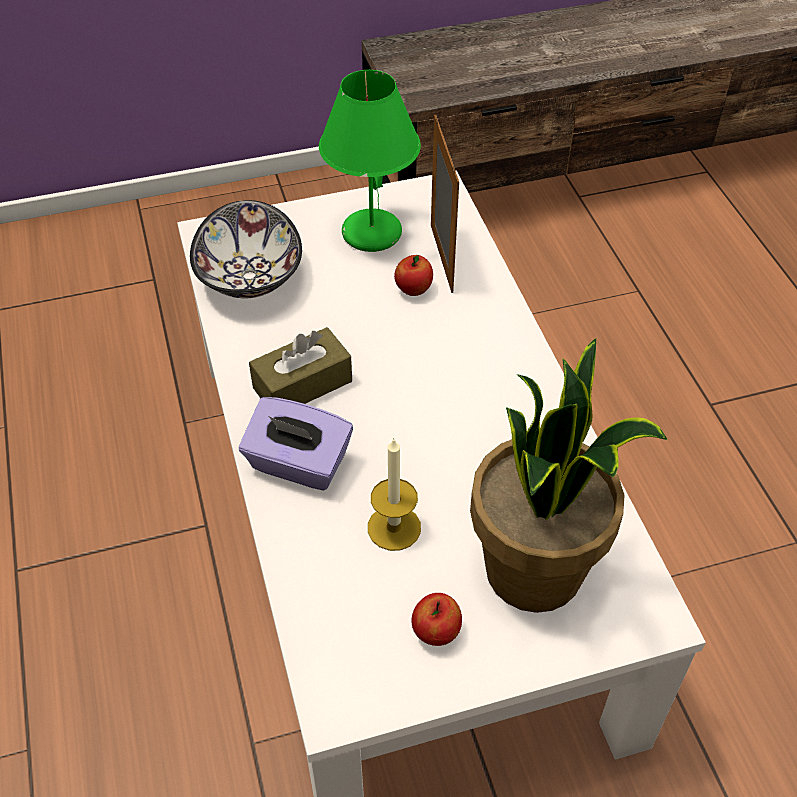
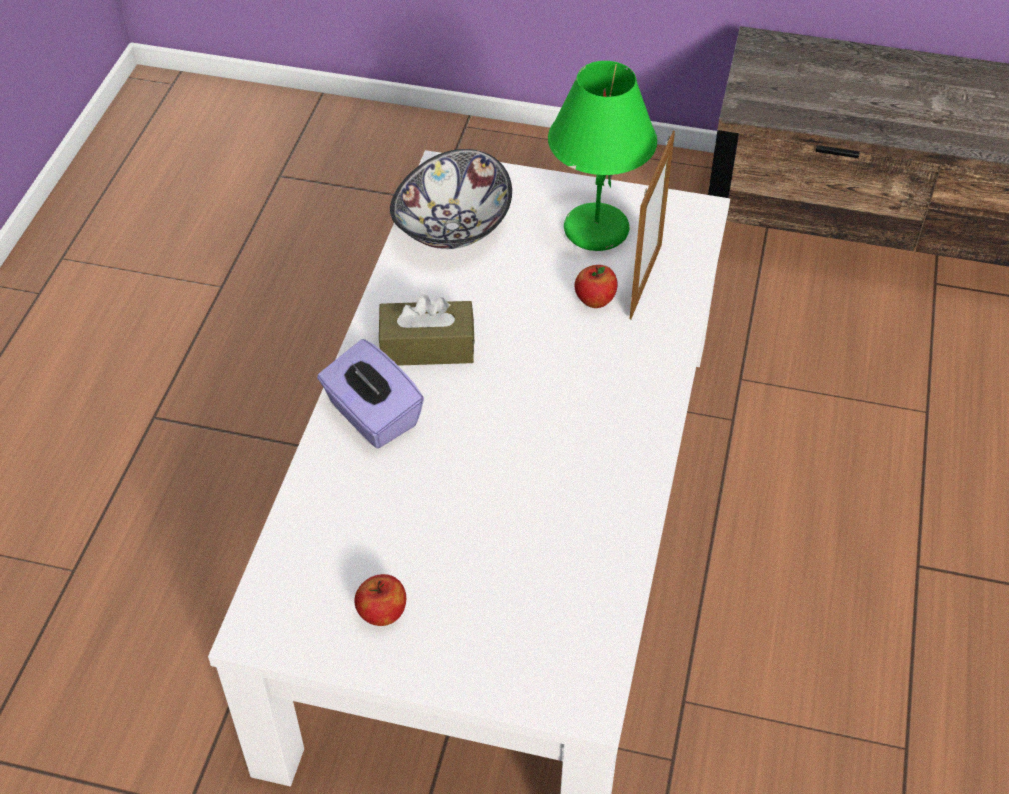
camera: 30 degrees right, 0 degrees up
(394, 527) = (413, 509): candle -> none
(536, 571) = (509, 607): potted plant -> none

